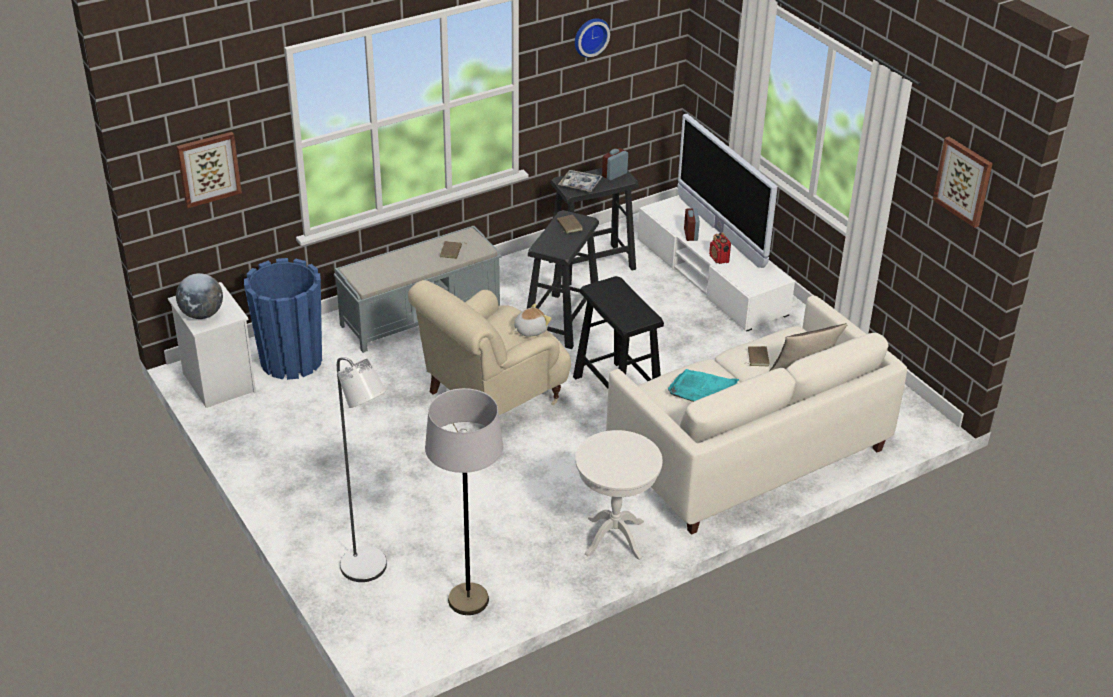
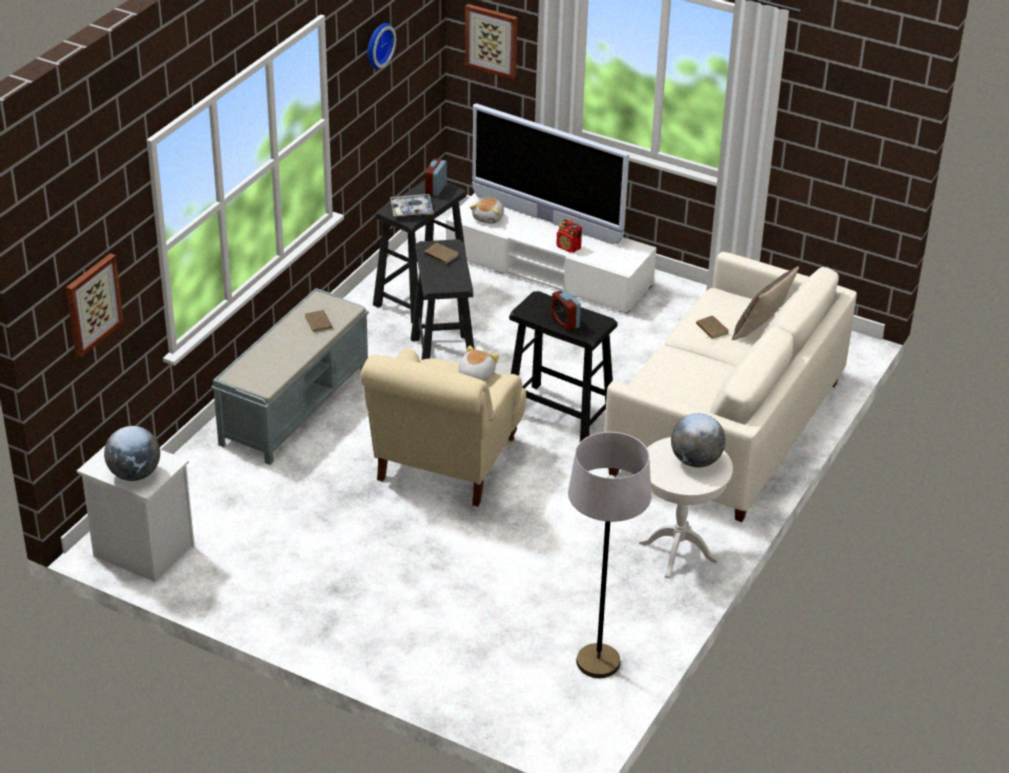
camera: 30 degrees left, 0 degrees up
(291, 360) = (201, 500): blue planter -> none
(369, 570) = (479, 674): grey floor lamp -> none
(629, 458) = (695, 461): none -> globe
(675, 216) = (489, 218): none -> plush toy
(690, 234) = (520, 231): alarm clock -> alarm clock (565, 322)
(702, 390) = (690, 377): turquoise tray -> none
(964, 181) = (859, 95): picture -> picture (492, 40)

